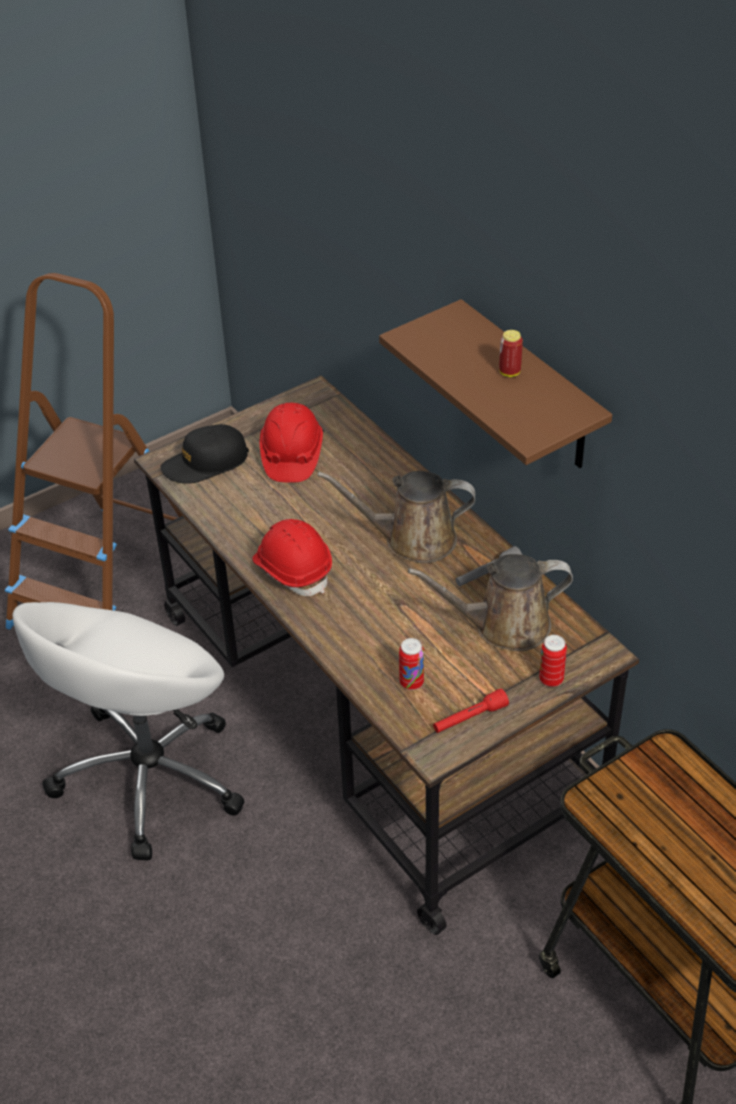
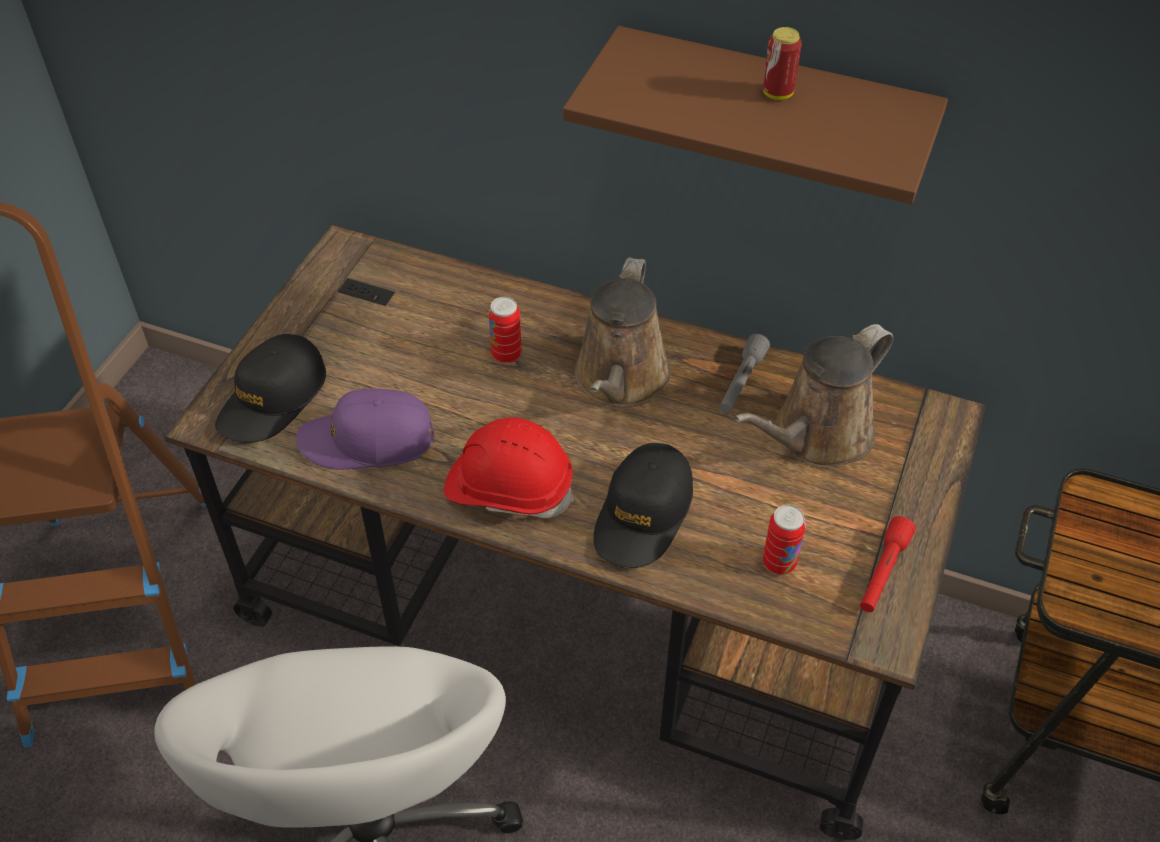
camera: 35 degrees left, 5 degrees up
(237, 508) = (367, 440): none -> purple cap
(291, 456) = (381, 341): red hard hat -> none
(356, 619) = (643, 514): none -> black cap
(412, 539) = (620, 380): brown watering can -> brown watering can turned 45 degrees counterclockwise
(551, 679) = (923, 476): can -> can (506, 355)

